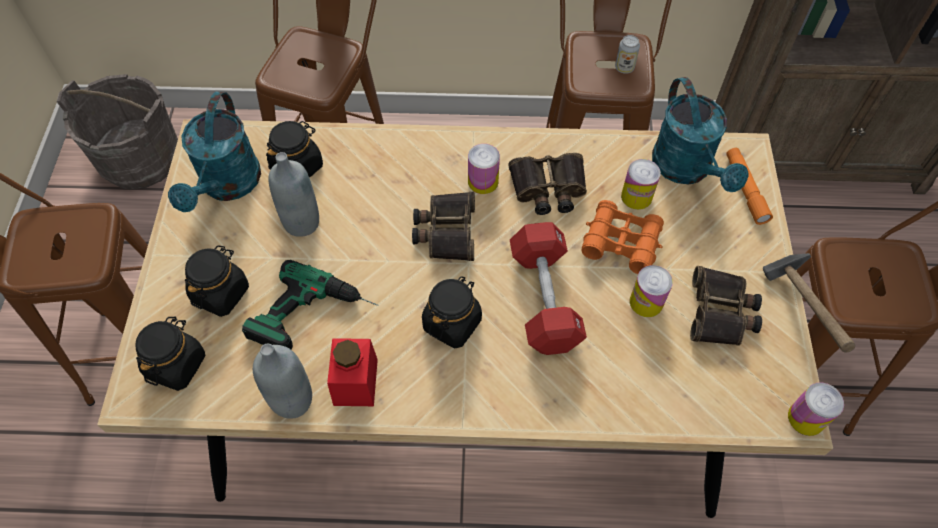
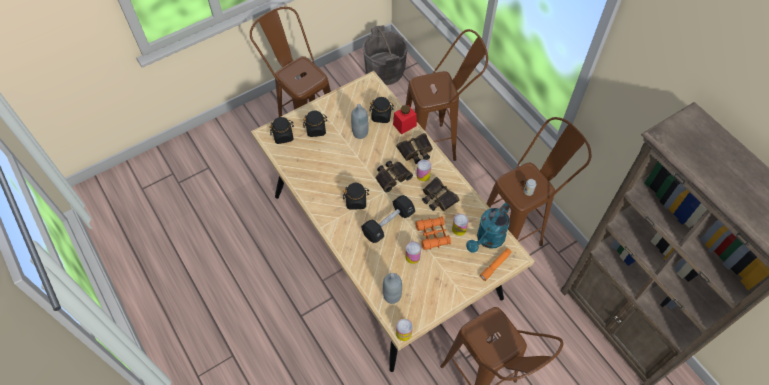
camera: 55 degrees right, 0 degrees up
(227, 186) = (357, 102): turquoise watering can -> none
(292, 400) = (295, 174): grey bottle -> grey bottle (392, 296)
(315, 318) = (327, 161): power drill -> none
(355, 382) = (313, 187): red jar -> red jar (404, 125)
(544, 298) = (388, 223): red dumbbell -> black dumbbell
(722, 312) = (428, 284): binoculars -> binoculars (416, 151)
(795, 317) = (446, 311): hammer -> none

